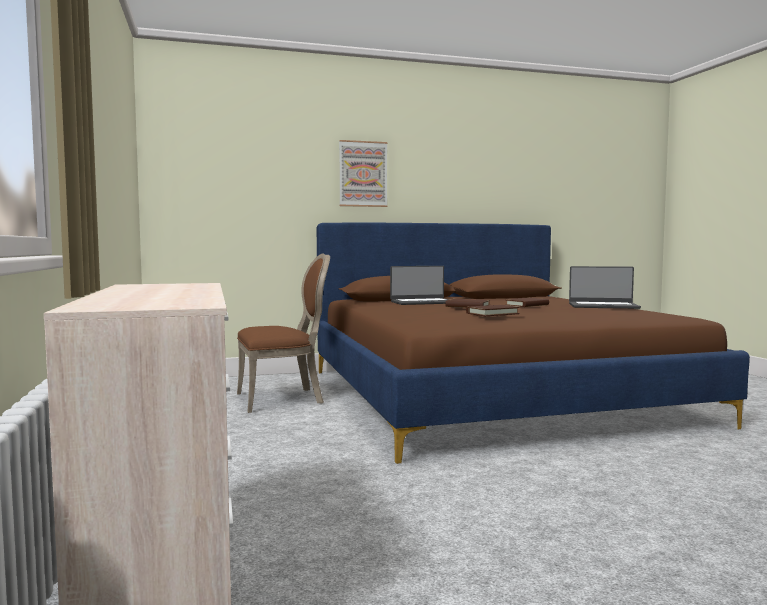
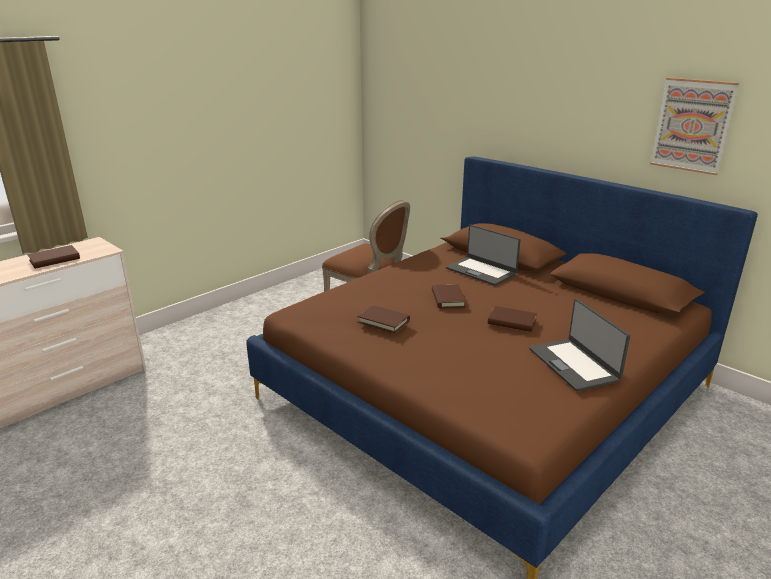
camera: 60 degrees right, 20 degrees up
(173, 289) = (54, 259): none -> brown book
(363, 174) = (523, 106): picture -> picture (692, 125)

